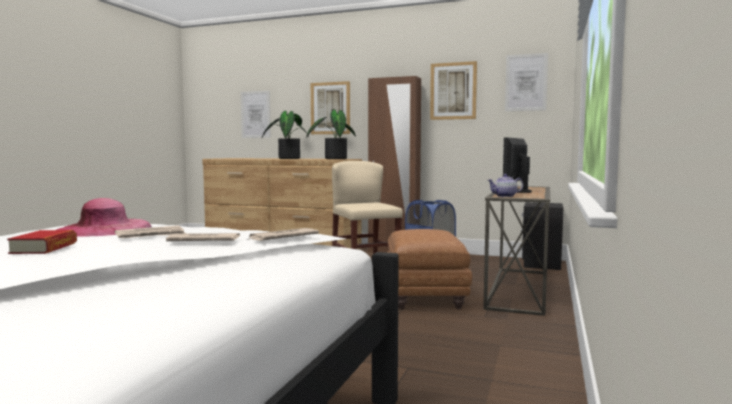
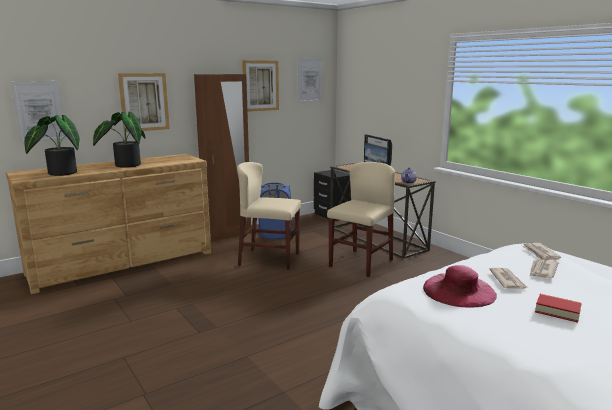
camera: 55 degrees left, 10 degrees up
(333, 159) = (178, 159): potted plant -> potted plant (59, 173)
(425, 297) = (361, 263): brown ottoman -> beige chair

